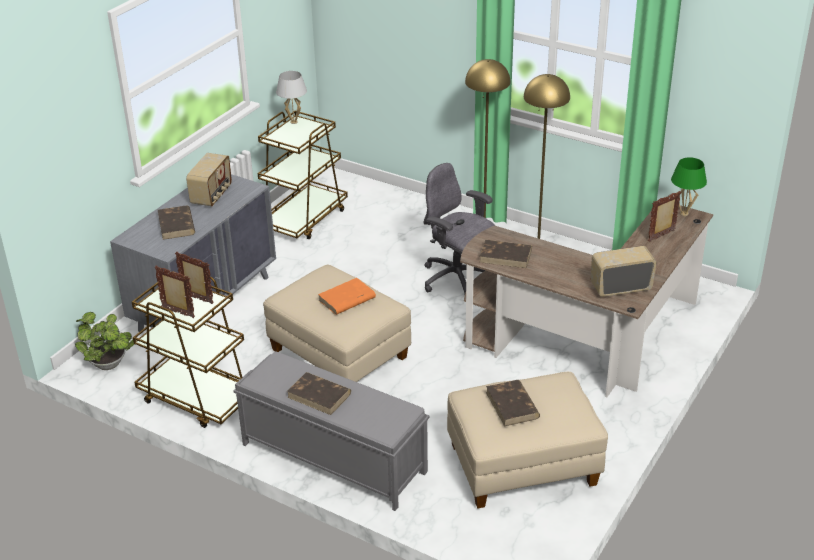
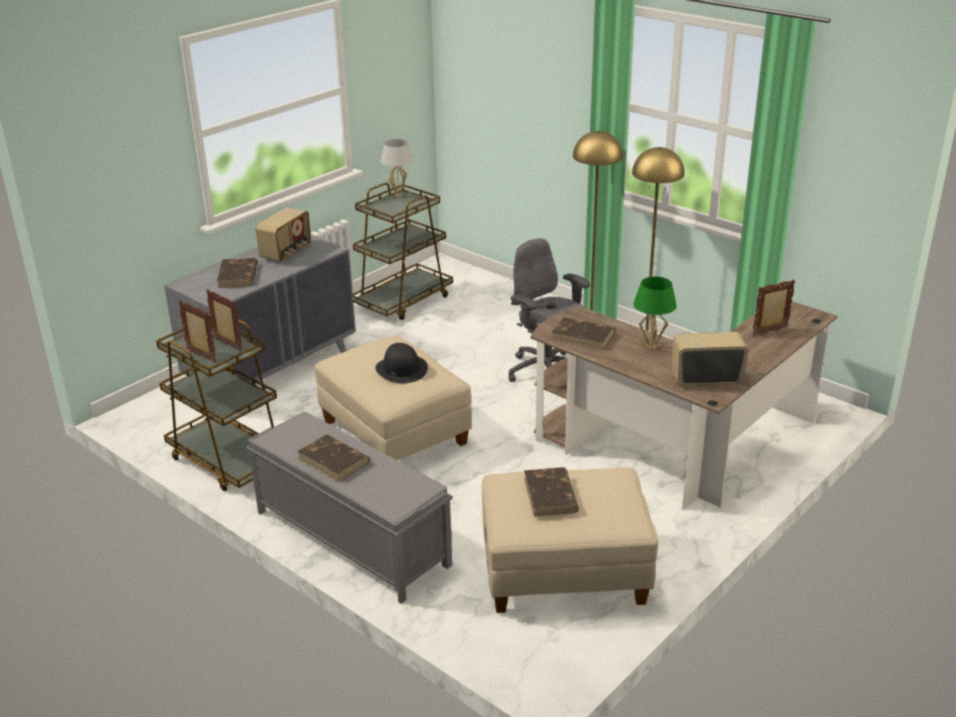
camera: 10 degrees right, 5 degrees down
(110, 365) = (152, 419): potted plant -> none
(346, 299) = (401, 369): orange book -> black hat
(684, 213) = (803, 312): green table lamp -> green table lamp (652, 346)

